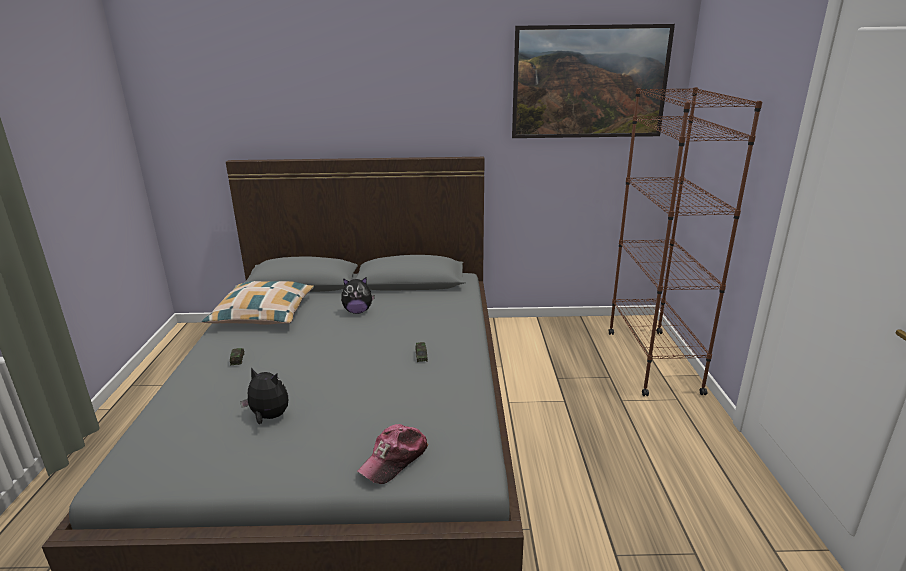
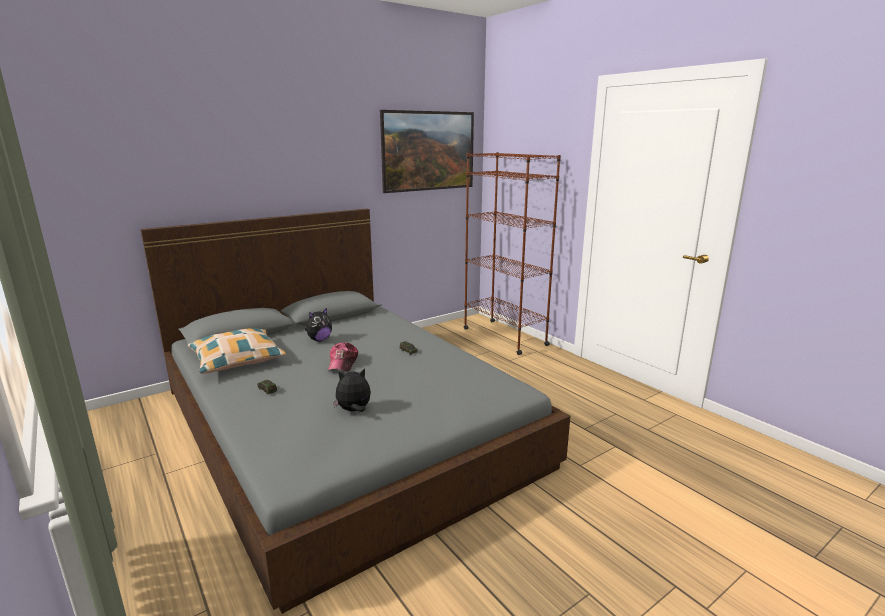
camera: 35 degrees left, 5 degrees down
(394, 459) = (473, 401): cap -> cap (343, 363)

